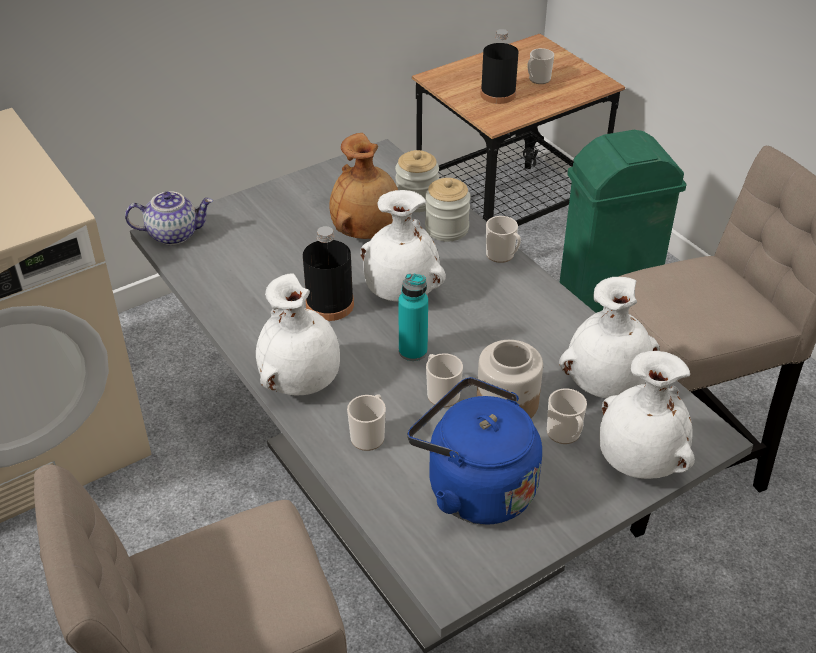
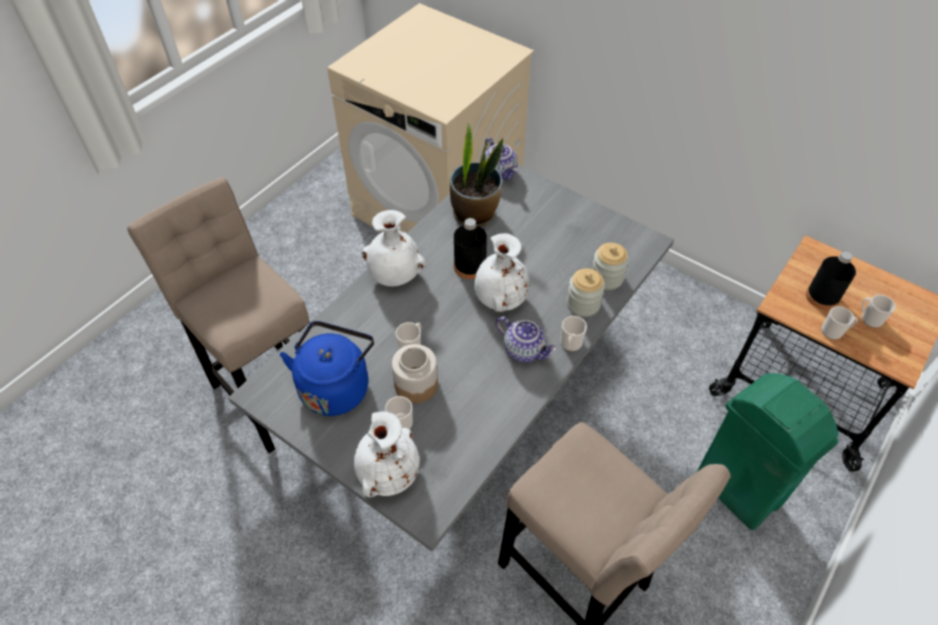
camera: 70 degrees right, 10 degrees up
(235, 276) = (475, 213): none -> potted plant
(367, 232) = (554, 262): brown vase -> none
(369, 435) = (362, 322): mug -> mug (834, 331)
(413, 351) = (444, 321): turquoise bottle -> none
(494, 293) = (525, 350): none -> teapot
(606, 385) = (456, 439): white vase -> none

